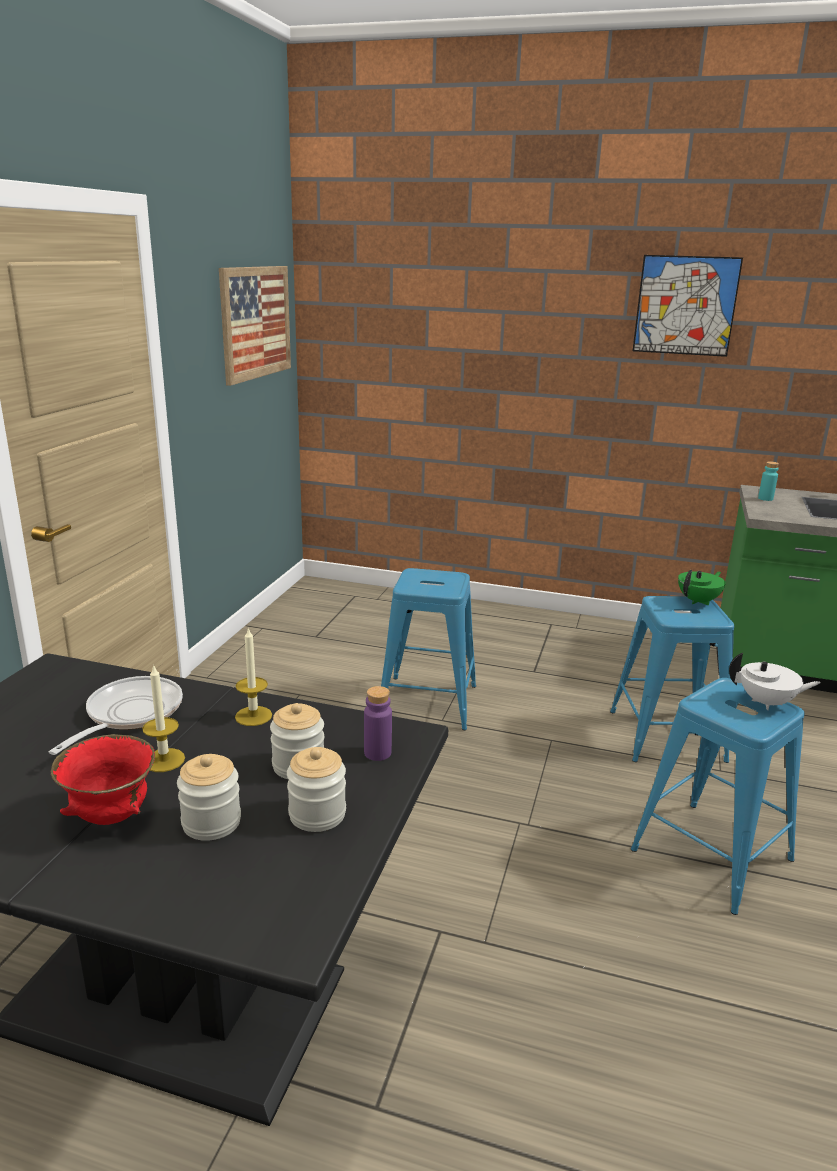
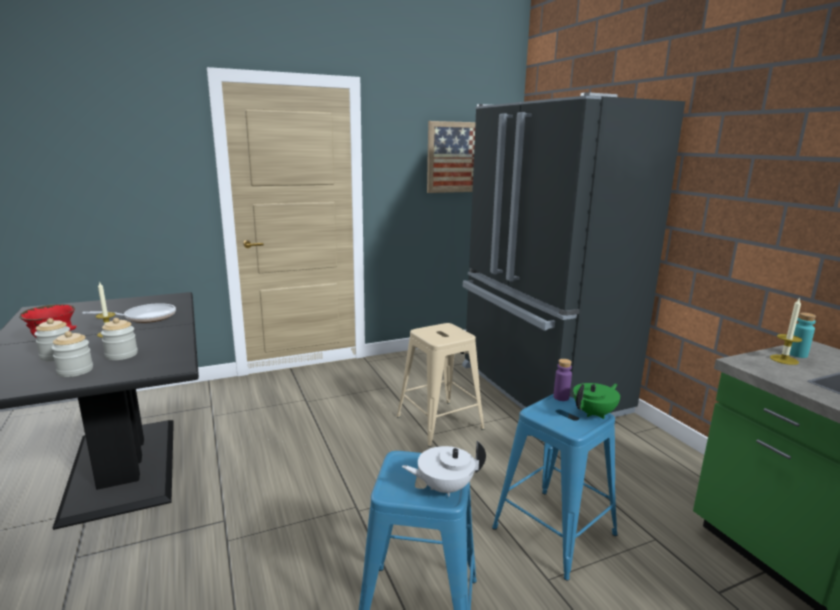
camera: 50 degrees right, 5 degrees down
(253, 716) = (165, 334): candle -> candle (784, 359)
(377, 753) = (148, 365): purple bottle -> purple bottle (561, 397)
(427, 702) = (439, 422): blue stool -> beige stool
(444, 623) = (539, 389): none -> black fridge
(685, 305) = (770, 142): picture -> none
(698, 601) = (594, 413): green teapot -> green teapot turned 45 degrees counterclockwise
(767, 703) = (444, 487): white teapot -> white teapot turned 105 degrees clockwise

